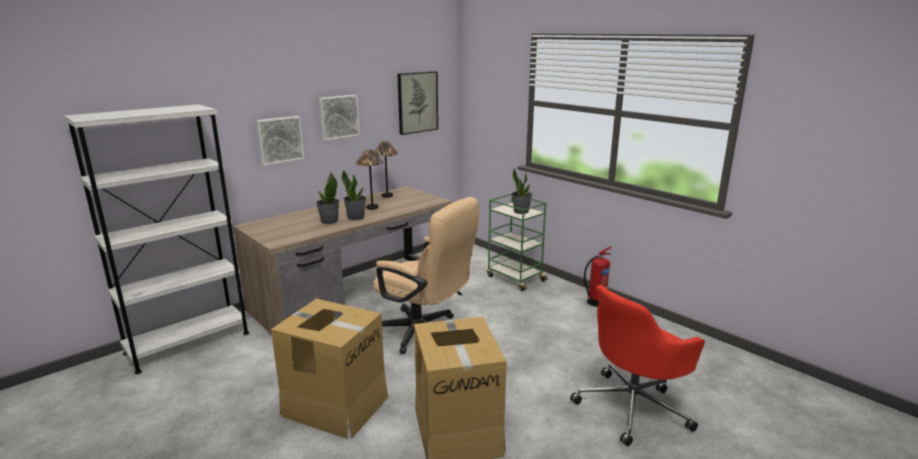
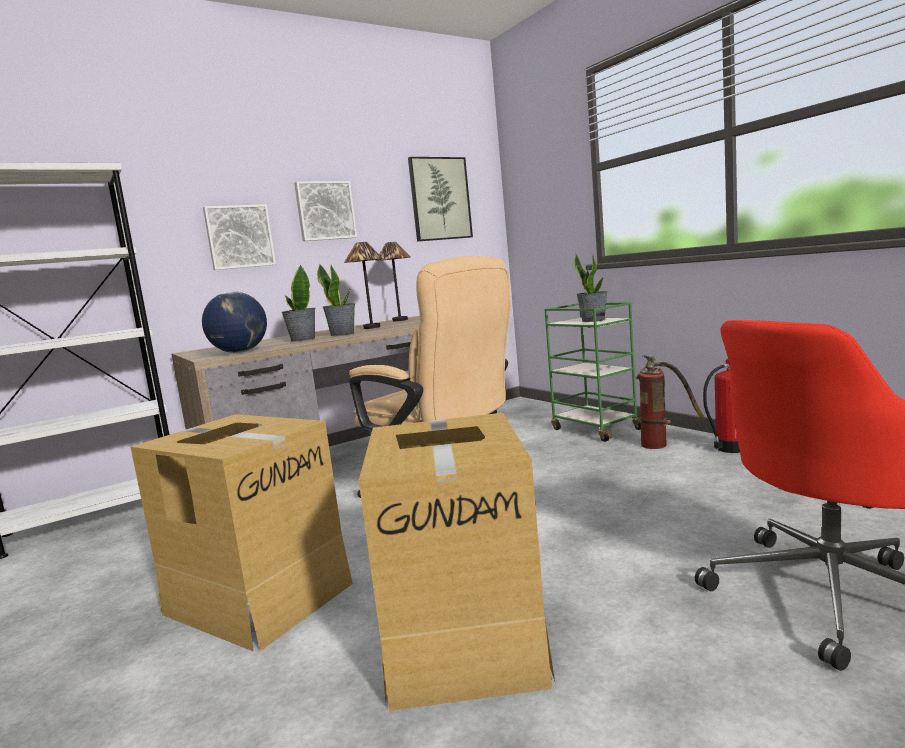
camera: 10 degrees right, 10 degrees down
(294, 237) = (239, 352): none -> globe
(557, 295) = (664, 443): none -> fire extinguisher

